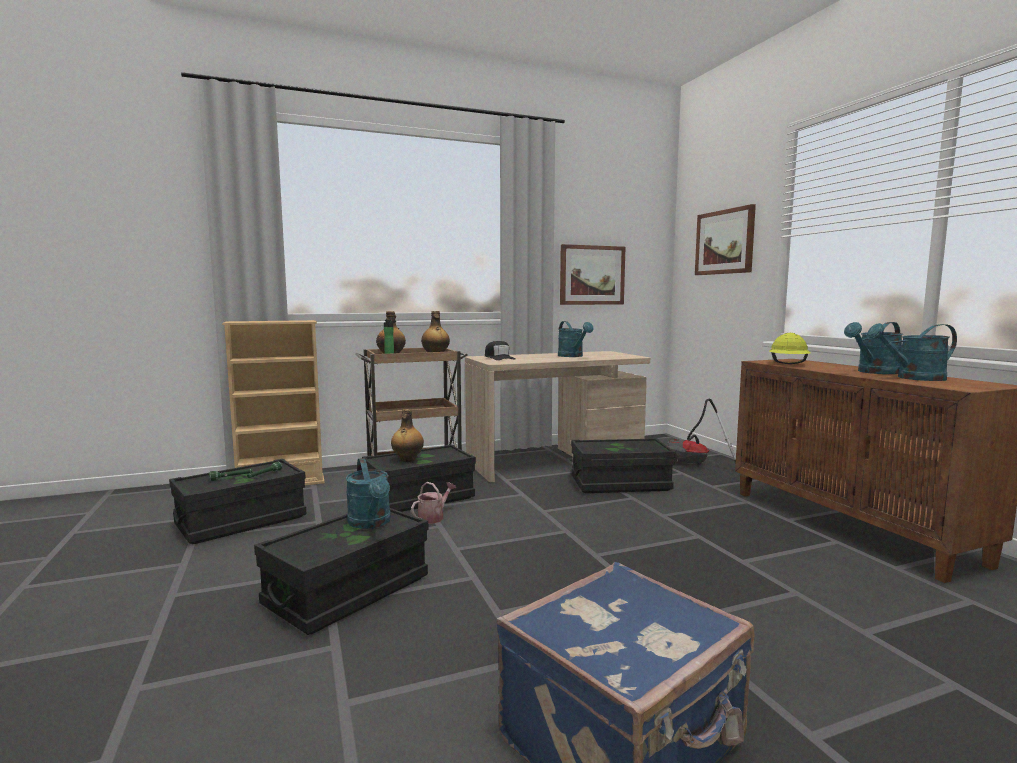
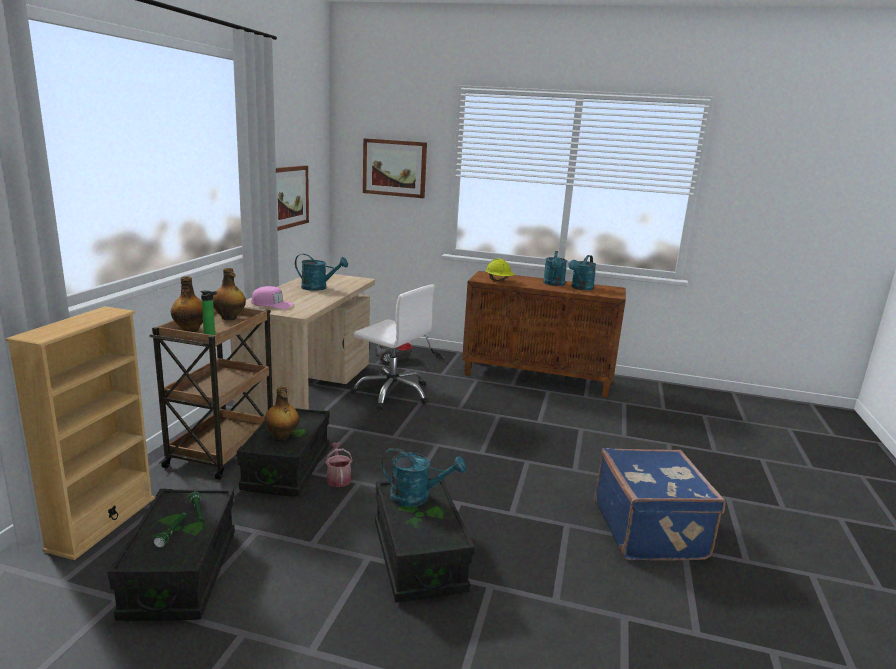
camera: 55 degrees left, 10 degrees up
(499, 358) = (272, 304): black cap -> pink cap
(620, 484) = (392, 393): black storage box -> white office chair

